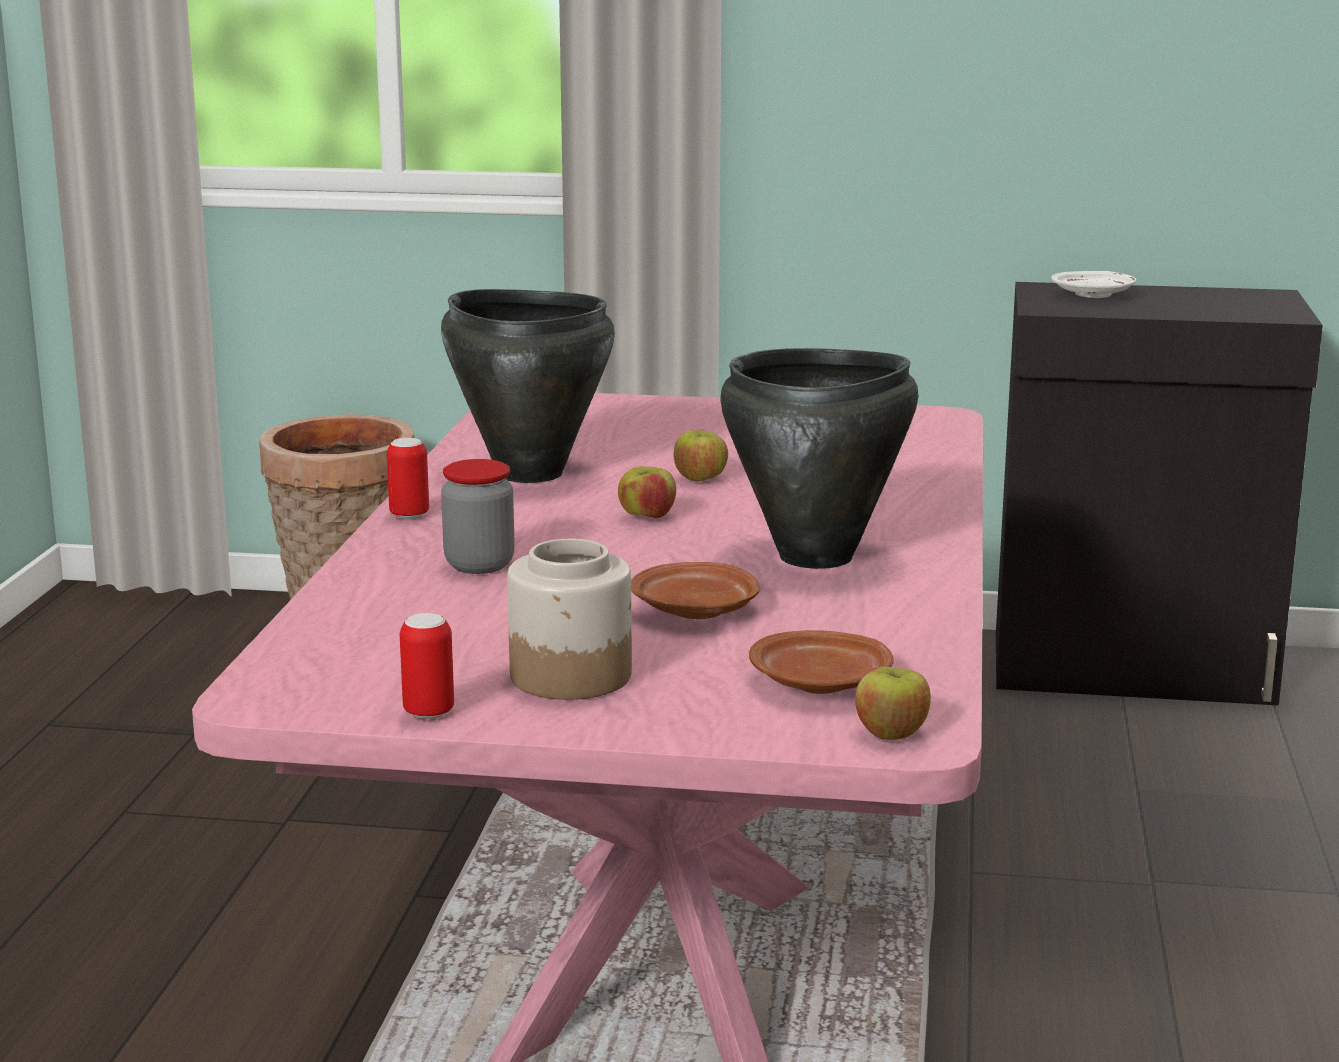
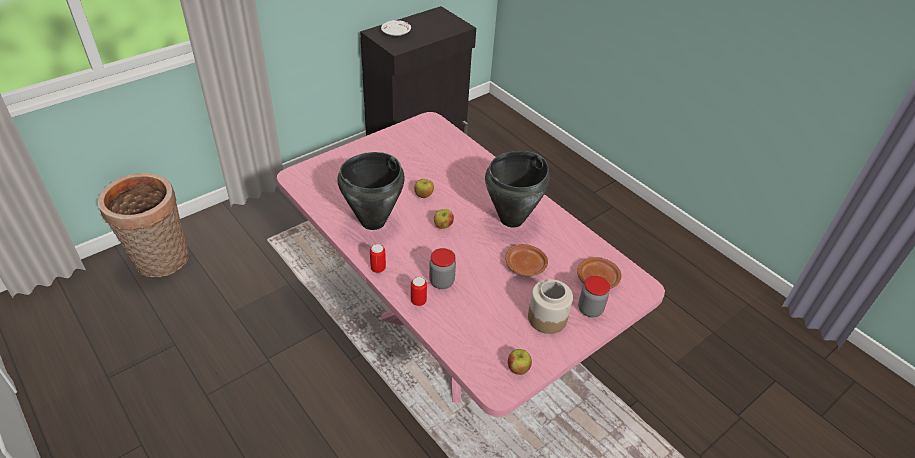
camera: 50 degrees left, 25 degrees up
(428, 712) = (544, 360): can -> can (418, 301)
(695, 707) = (590, 309): none -> jar
(891, 734) = (638, 289): apple -> apple (518, 368)

